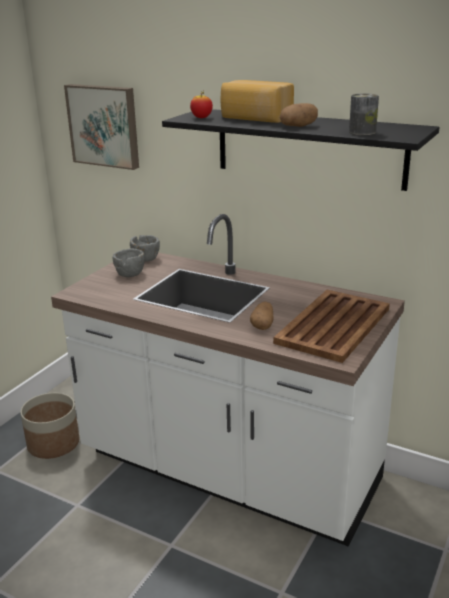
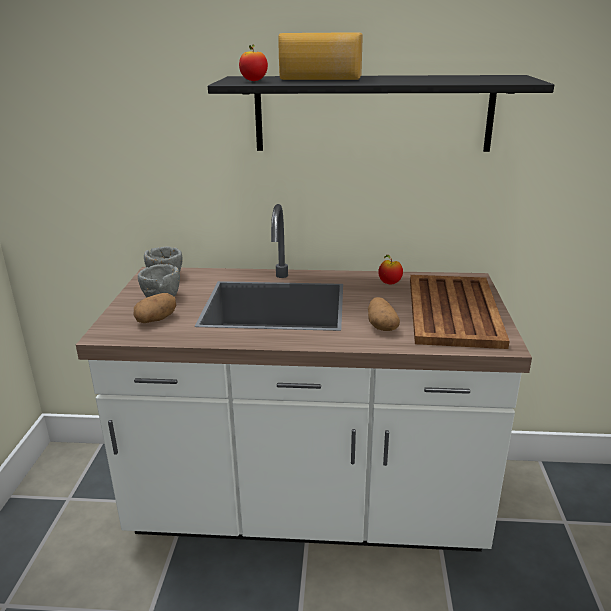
camera: 25 degrees left, 0 degrees up
(53, 443) = (71, 540): planter -> none
(104, 125) = (81, 111): picture -> none
(298, 126) = (389, 80): potato -> potato (156, 319)
(307, 293) = (389, 283): none -> apple
(362, 132) = (472, 80): can -> none

